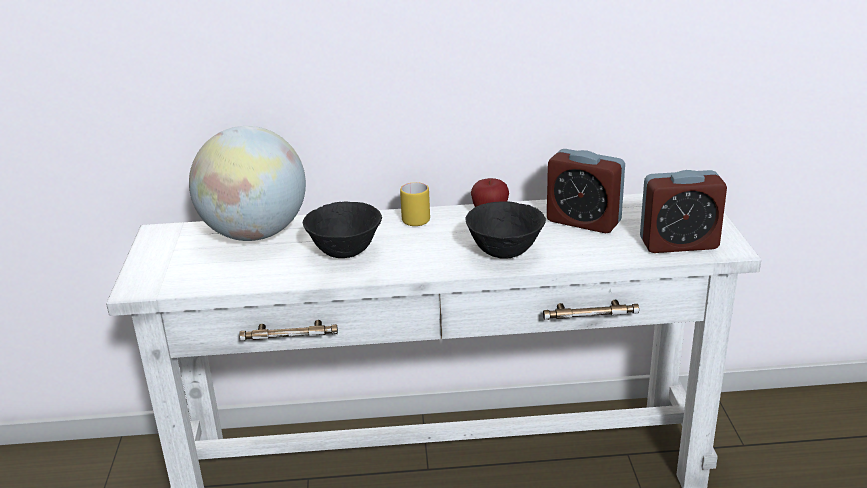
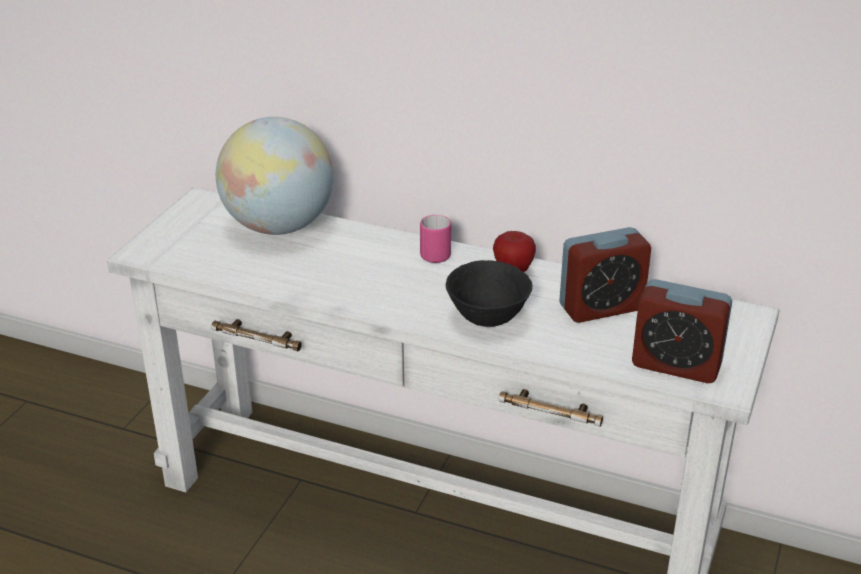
camera: 25 degrees right, 5 degrees up
(345, 252) = (341, 271): black bowl -> none
(416, 218) = (438, 253): yellow mug -> pink mug
(583, 221) = (601, 307): alarm clock -> alarm clock turned 75 degrees counterclockwise

